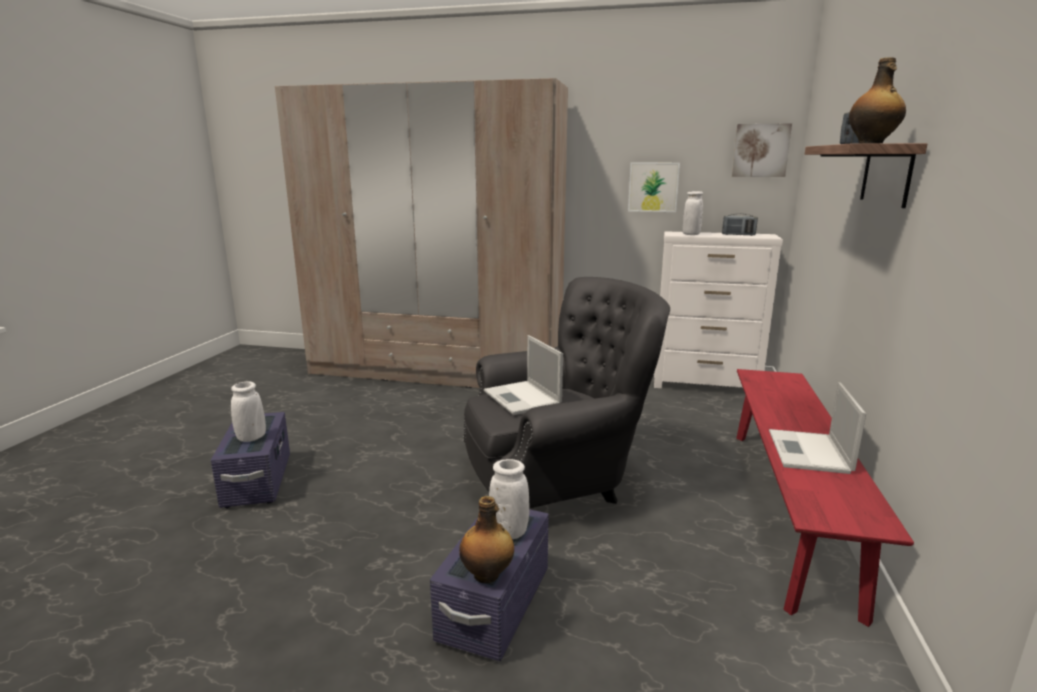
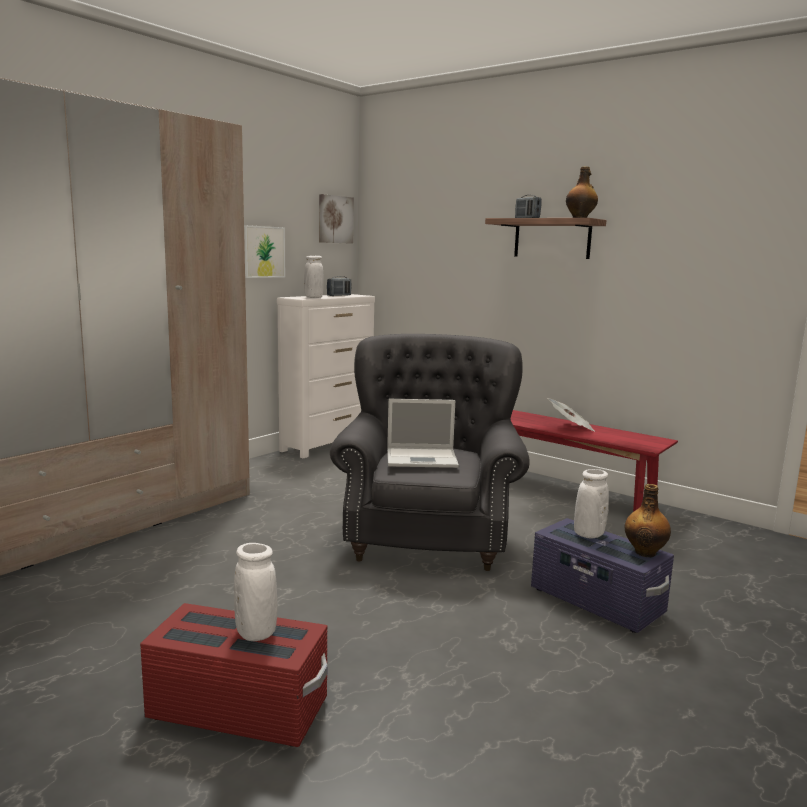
camera: 65 degrees left, 5 degrees down
(258, 480) = (238, 709): purple storage box -> red storage box
(809, 453) = (571, 428): laptop -> newspaper

